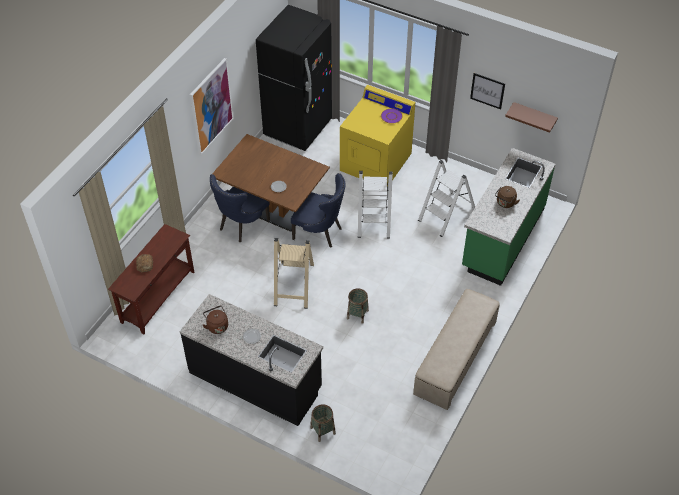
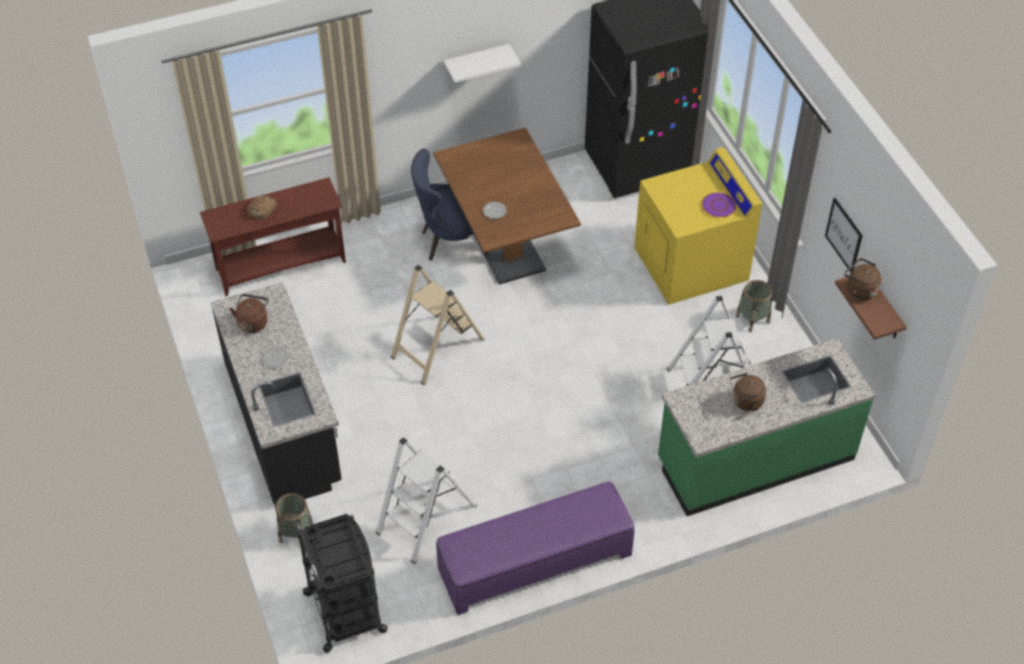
camera: 40 degrees right, 0 degrees up
(211, 106) = (476, 62): picture -> white shelf
(320, 232) = (531, 306): blue chair -> none
(357, 314) = (473, 430): basket -> basket (752, 319)
(374, 217) = (616, 329): white step ladder -> white step ladder (427, 518)
(392, 450) = (346, 612): none -> black cart
(455, 357) = (534, 562): beige bench -> purple bench
(520, 112) = (859, 290): none -> brown kettle

